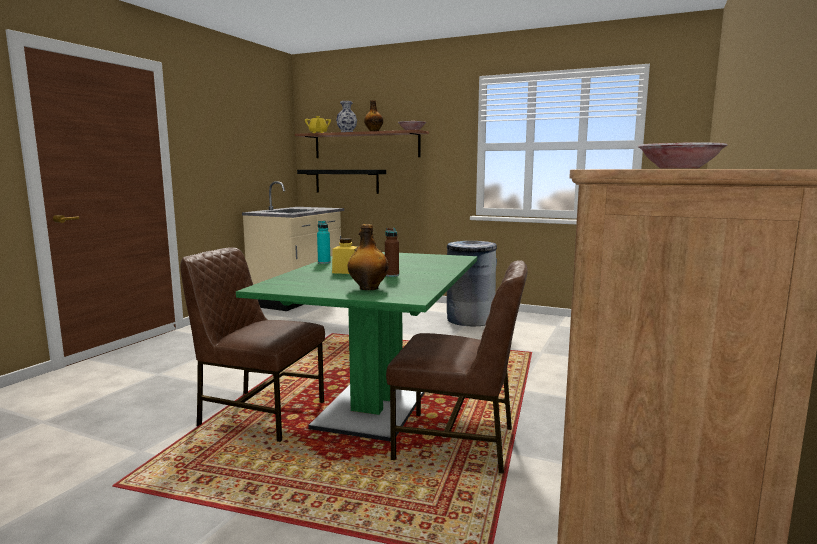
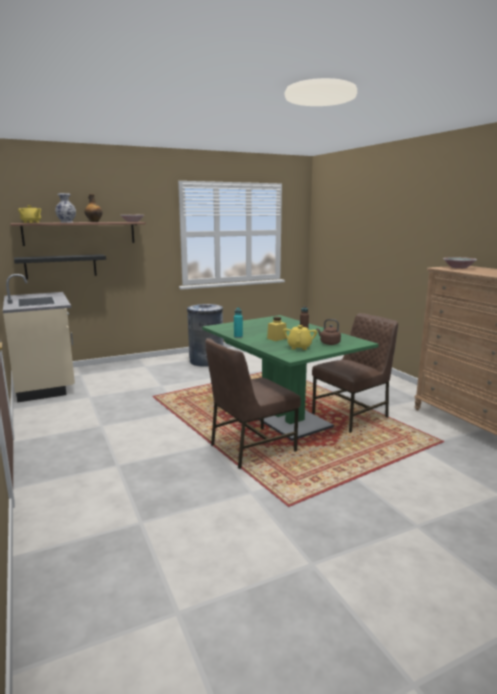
camera: 50 degrees left, 5 degrees up
(319, 283) = (299, 347): none -> yellow teapot
(368, 288) = (328, 343): bottle -> brown kettle

